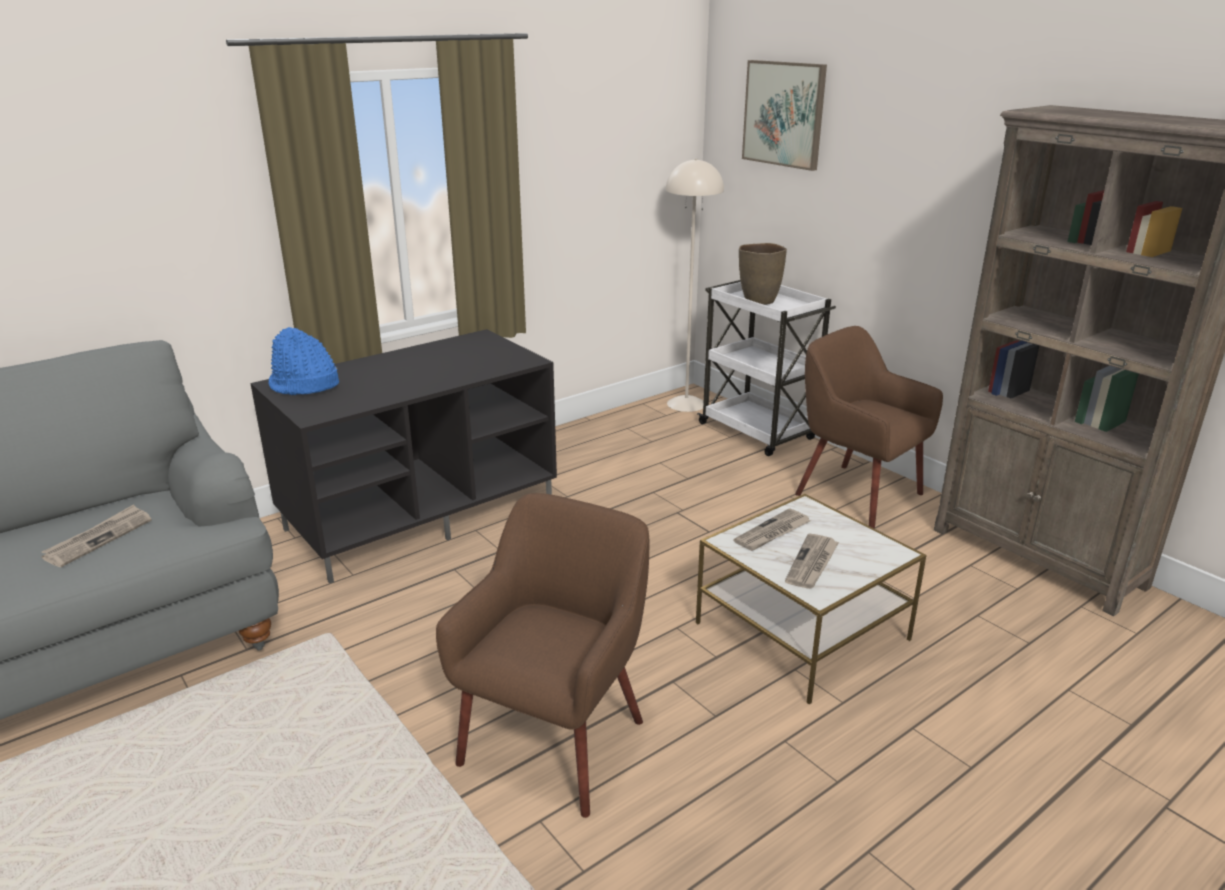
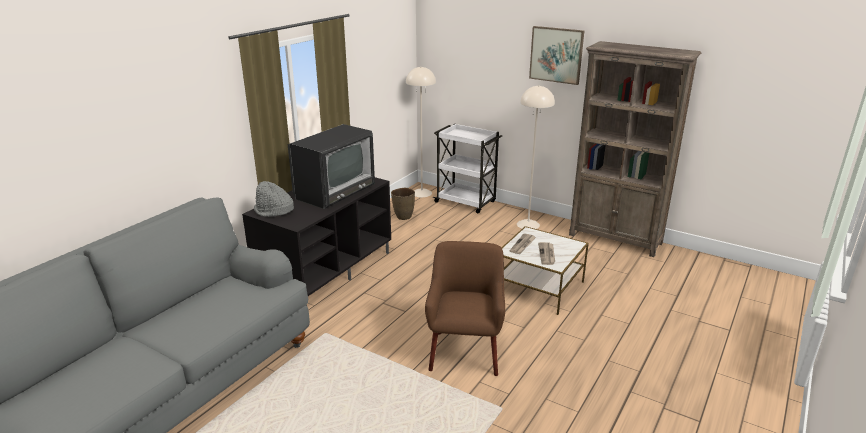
camera: 20 degrees left, 0 degrees up
(99, 538) = (228, 302): newspaper -> none
(304, 385) = (273, 211): blue hat -> grey hat
(440, 365) = (334, 190): none -> television
(758, 301) = (463, 136): brown vase -> brown vase (403, 217)
(784, 114) = (464, 42): picture -> picture (556, 55)
(856, 494) = (528, 224): brown armchair -> beige floor lamp

